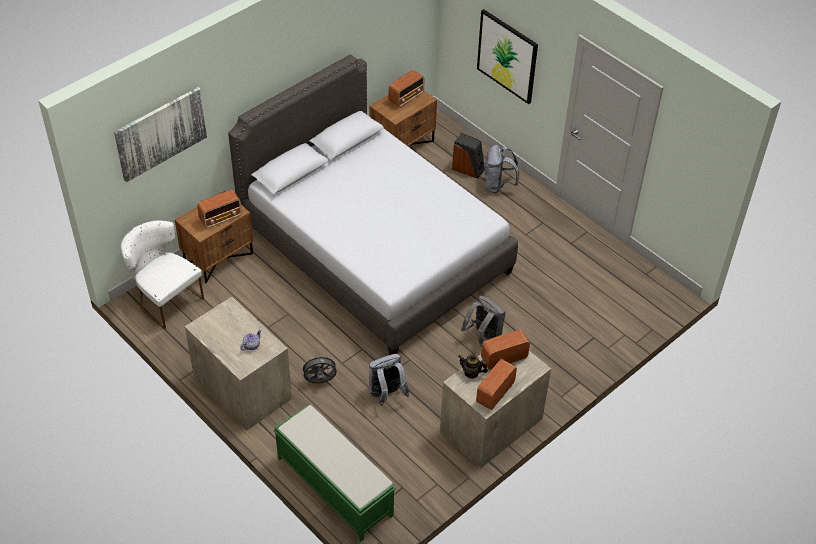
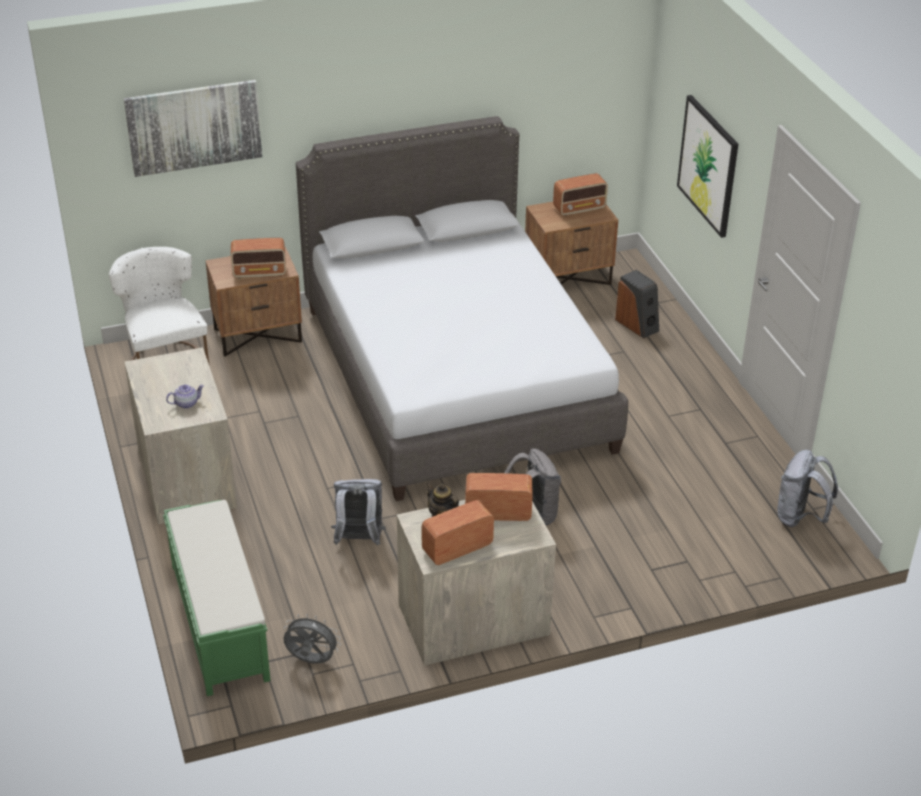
camera: 25 degrees right, 10 degrees down
(320, 381) = (285, 499): grey fan -> grey fan (311, 661)
(498, 185) = (666, 352): grey backpack -> grey backpack (800, 517)

